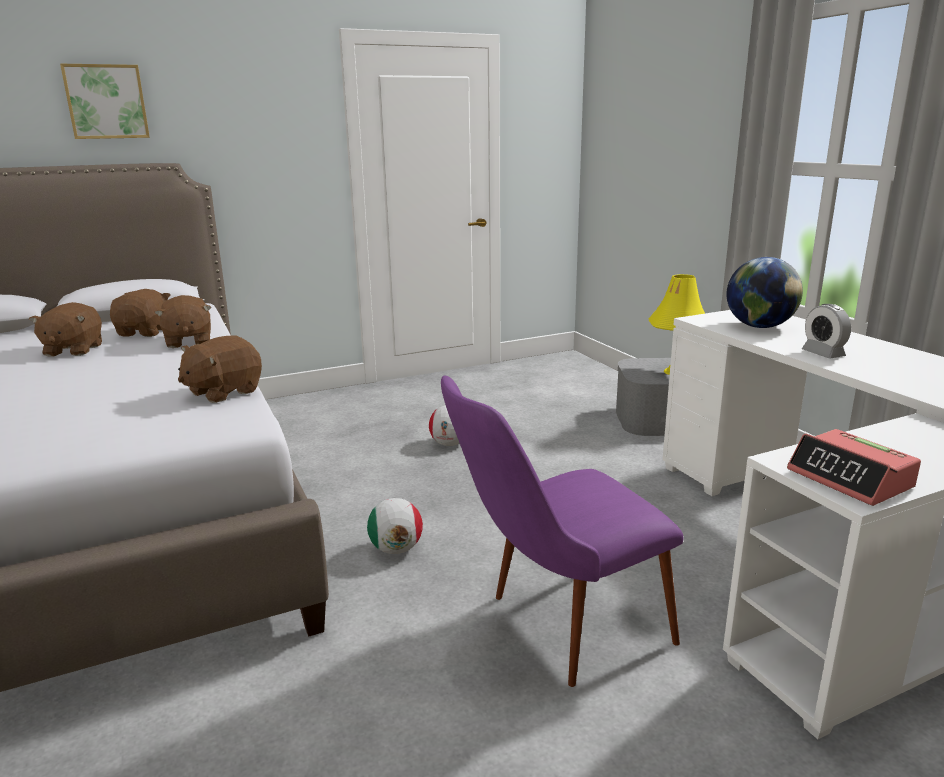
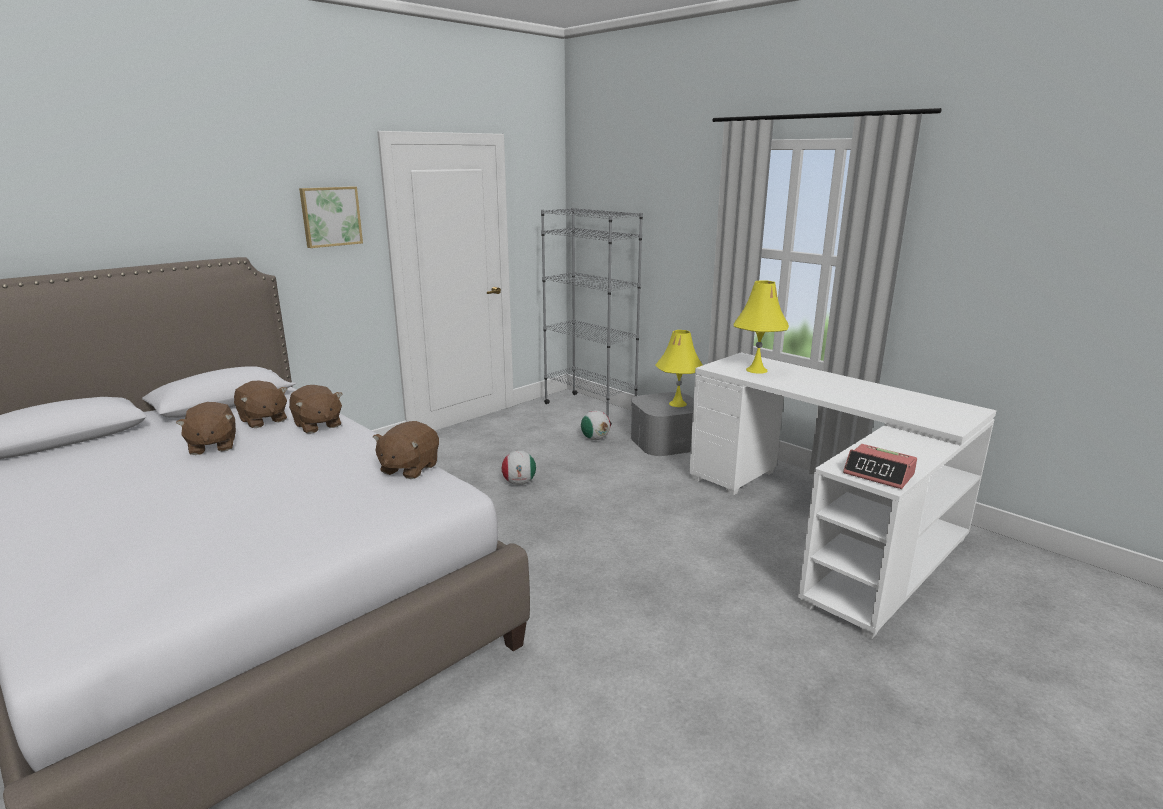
camera: 20 degrees left, 0 degrees up
(106, 102) = (173, 202): picture -> picture (330, 216)
(145, 332) = (263, 420): brown plush toy -> brown plush toy turned 150 degrees clockwise
(396, 549) = (534, 574): football -> football (595, 439)
(555, 629) = (685, 607): purple chair -> none
(586, 373) = (590, 409): none -> grey bookcase
(759, 326) = (757, 370): globe -> yellow table lamp
(823, 353) = (811, 388): alarm clock -> none

